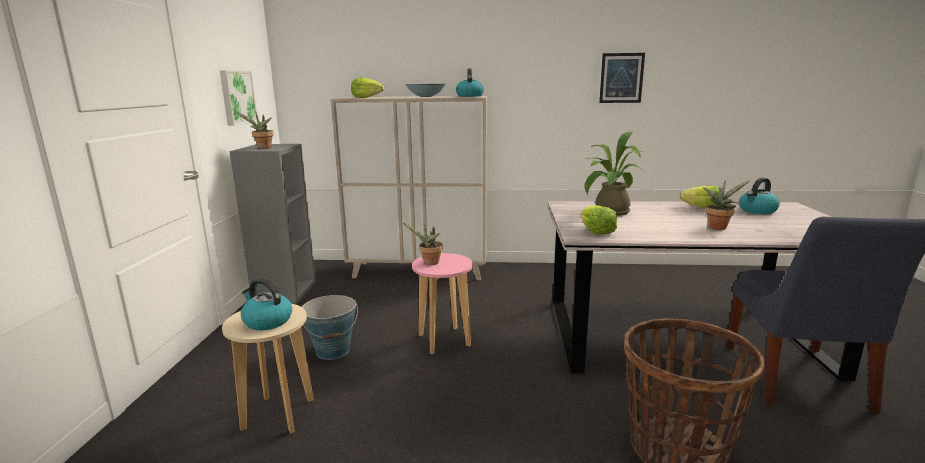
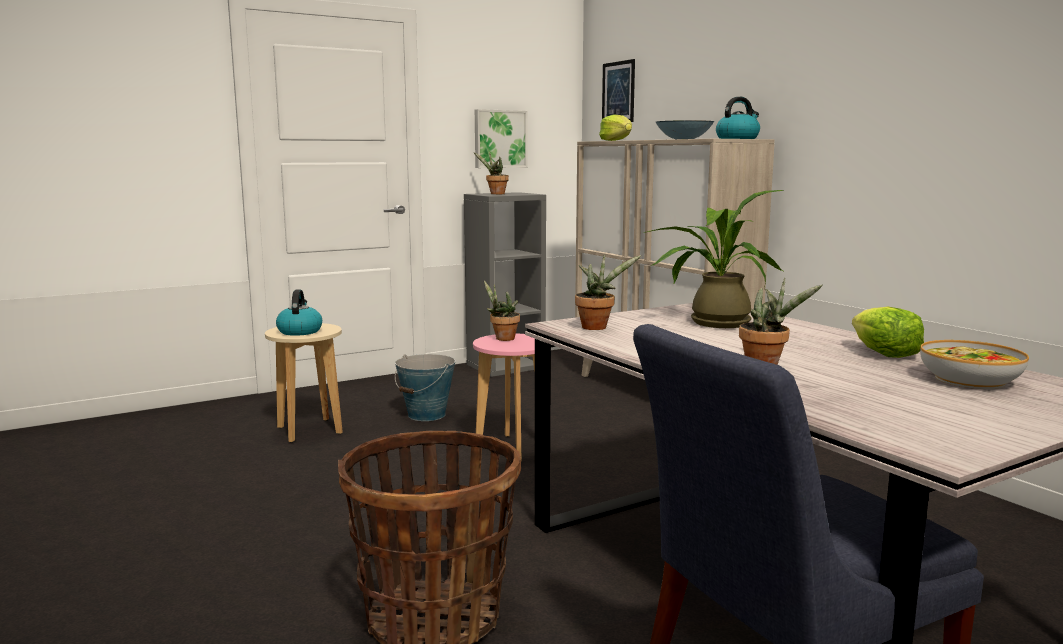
camera: 55 degrees right, 5 degrees down
(596, 231) = (597, 327): lettuce -> potted plant
(621, 78) = (995, 102): picture -> picture (618, 92)
(757, 211) = (970, 380): kettle -> bowl

